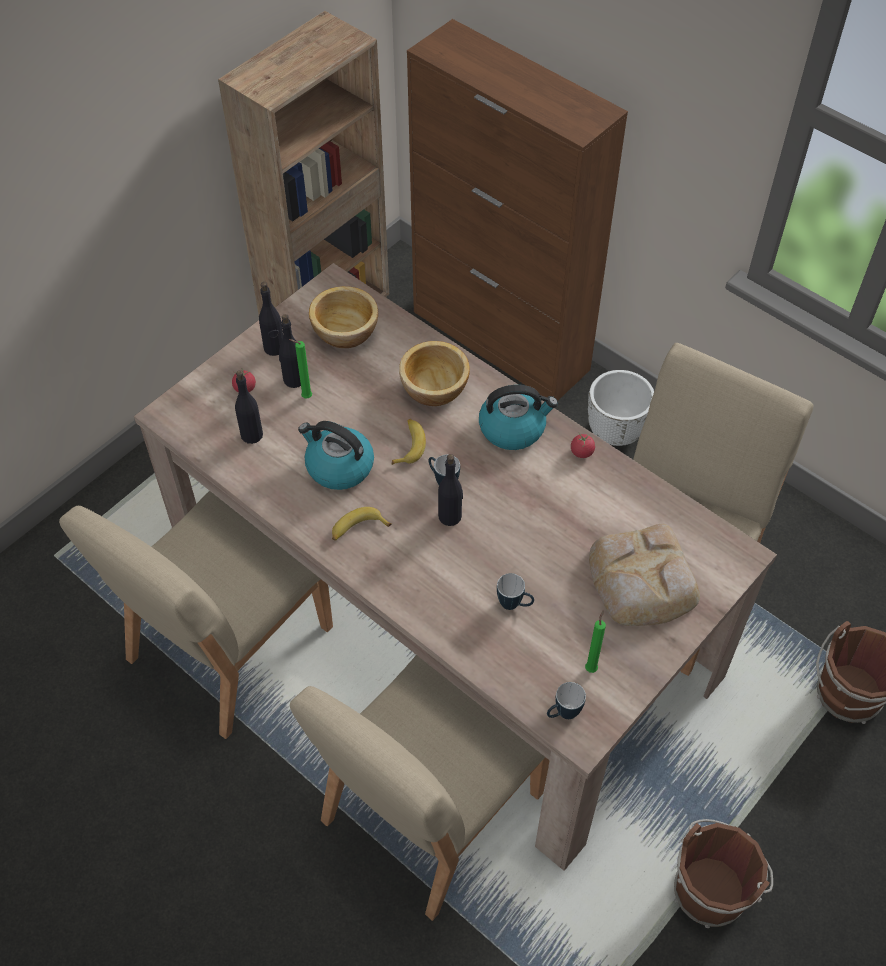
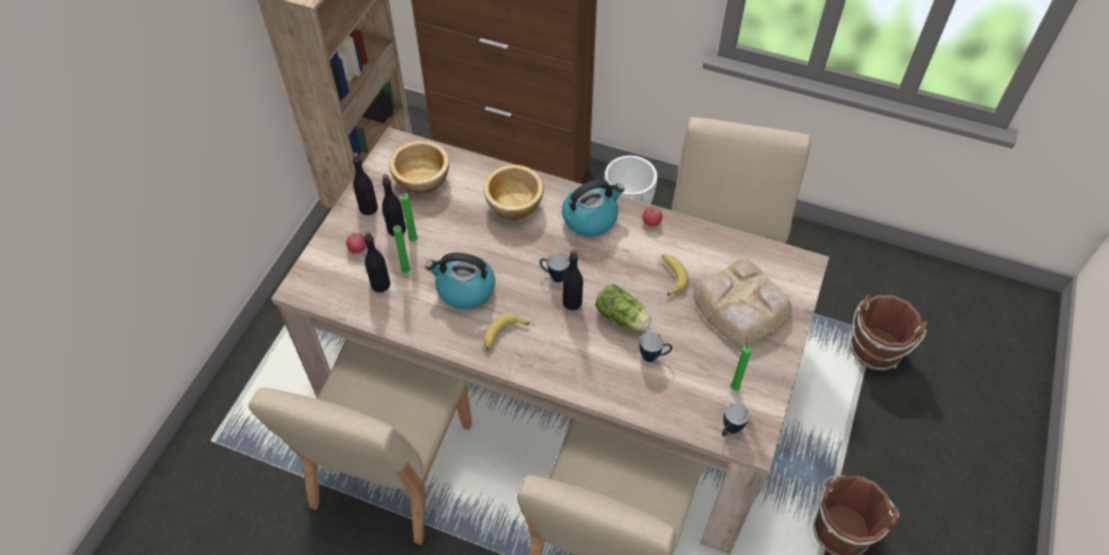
camera: 20 degrees left, 0 degrees up
(284, 430) = (407, 273): none -> green candle
(409, 445) = (514, 255): banana -> banana (671, 276)
(499, 552) = (623, 318): none -> lettuce

